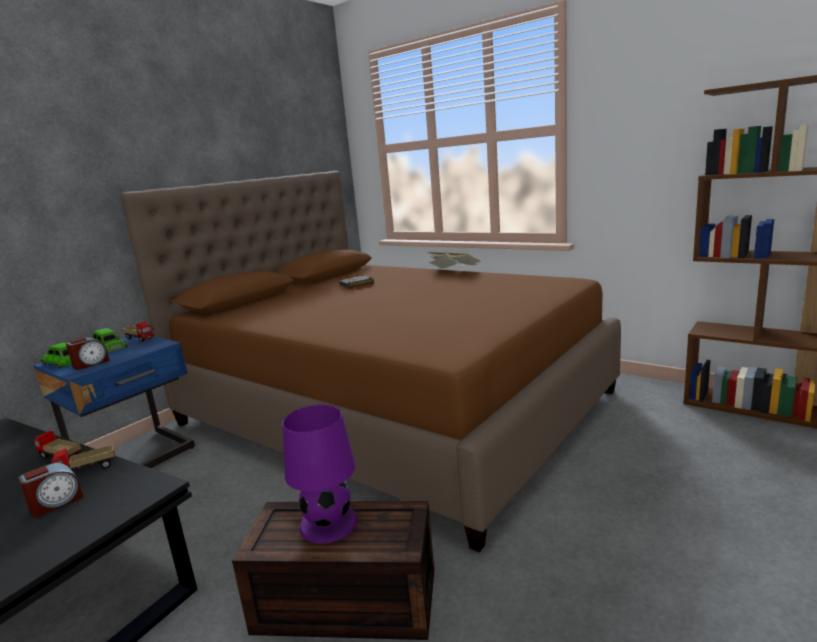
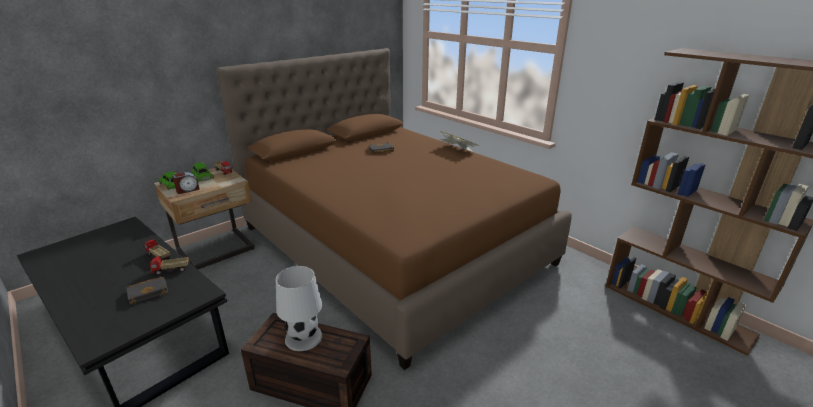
camera: 10 degrees right, 10 degrees up
(56, 503) = (149, 291): alarm clock -> black book
(137, 459) = (217, 251): blue nightstand -> beige nightstand
(328, 523) = (303, 337): purple table lamp -> white table lamp

